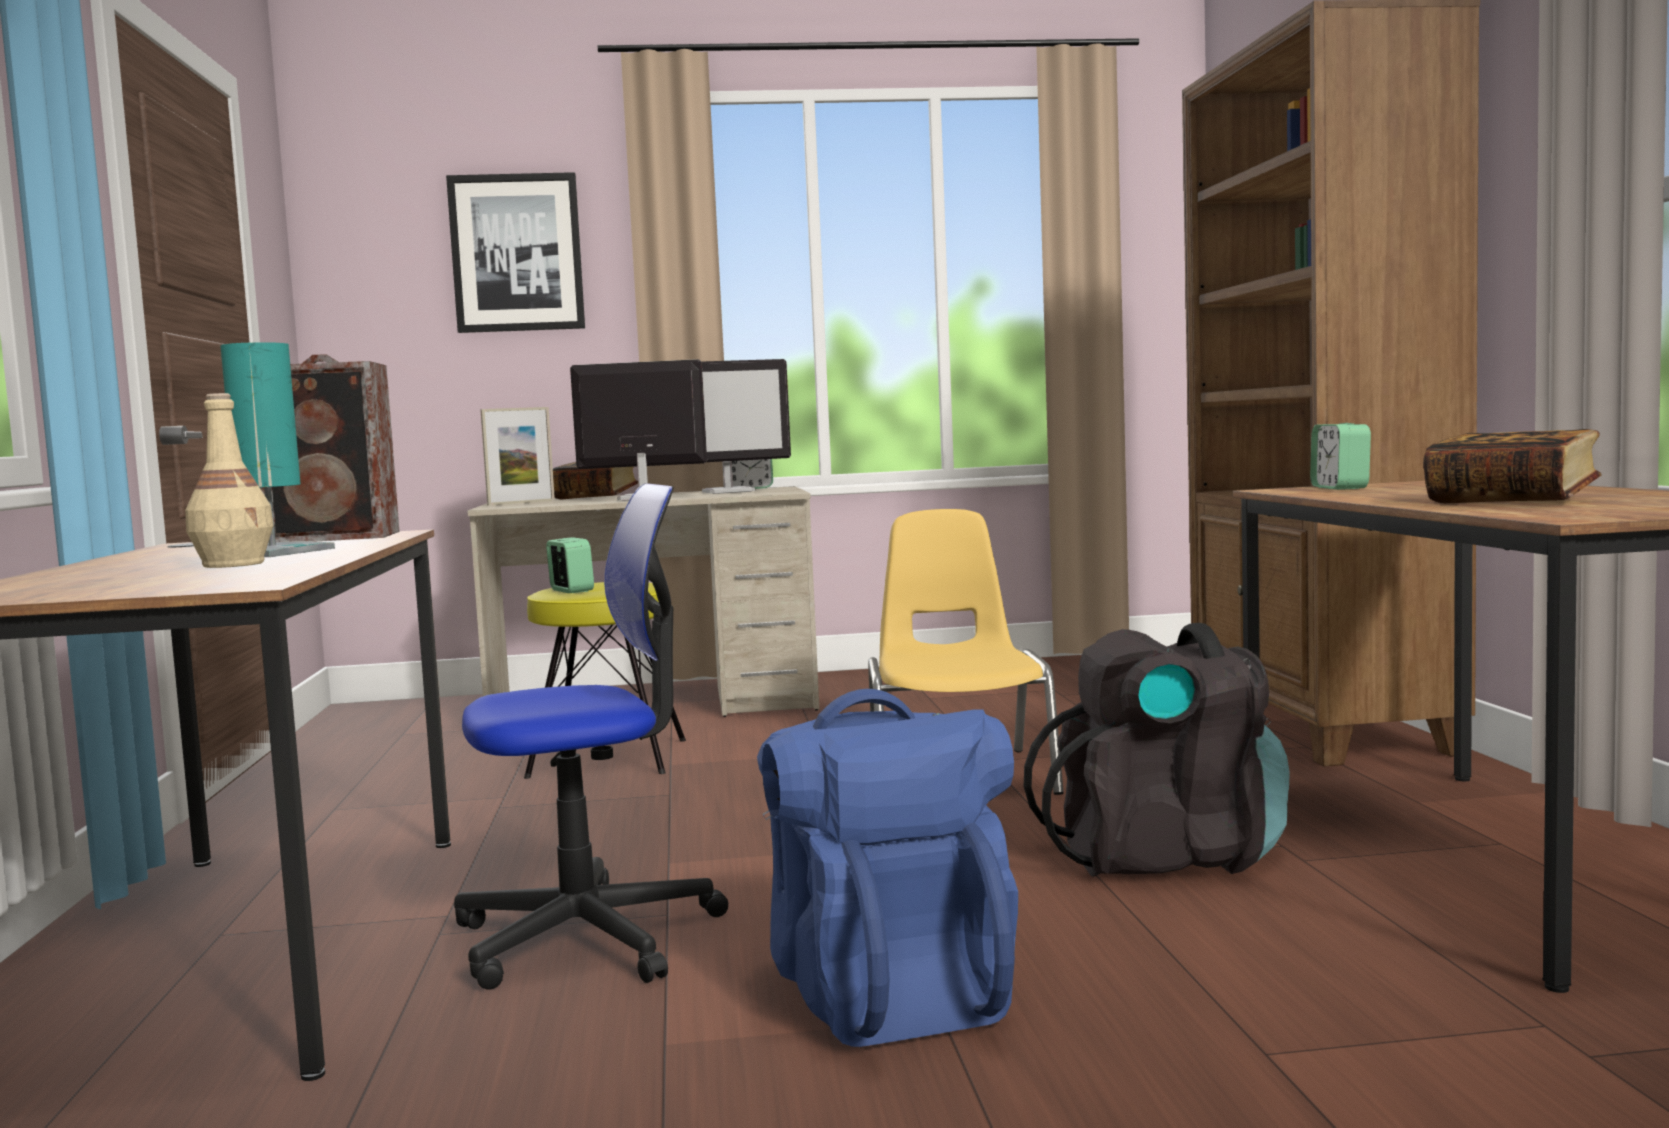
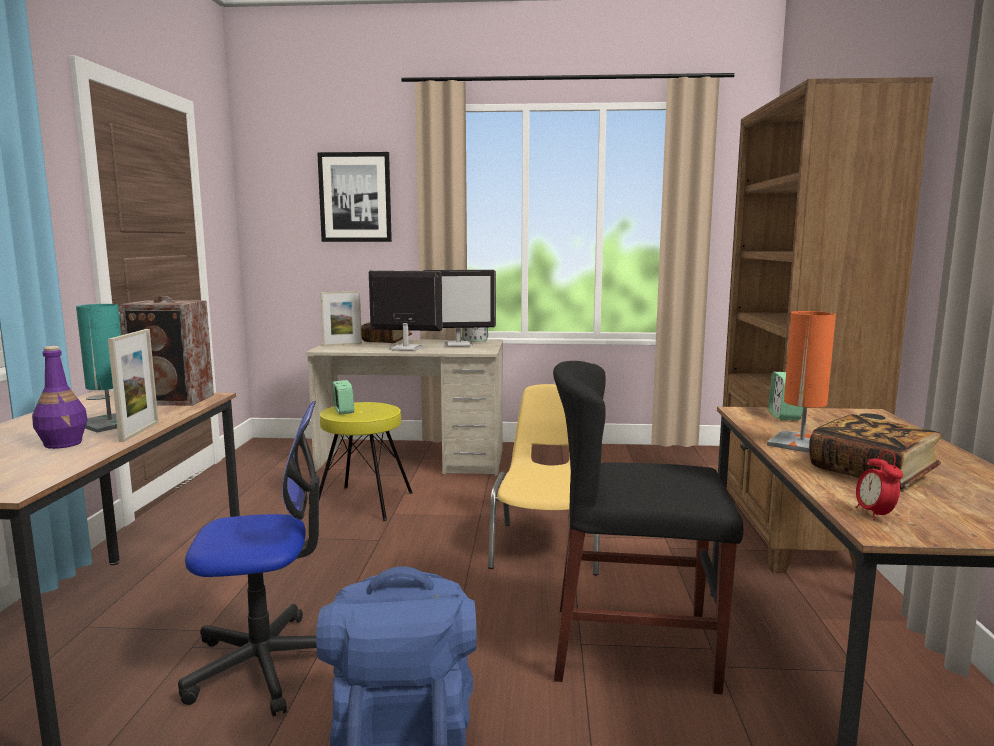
camera: 10 degrees right, 5 degrees up
(234, 564) = (64, 443): beige bottle -> purple bottle
(345, 552) = (139, 431): none -> picture frame
(1166, 856) = (633, 647): black backpack -> black chair
(1392, 496) = (801, 444): none -> orange table lamp
(1550, 514) = (874, 515): none -> alarm clock

